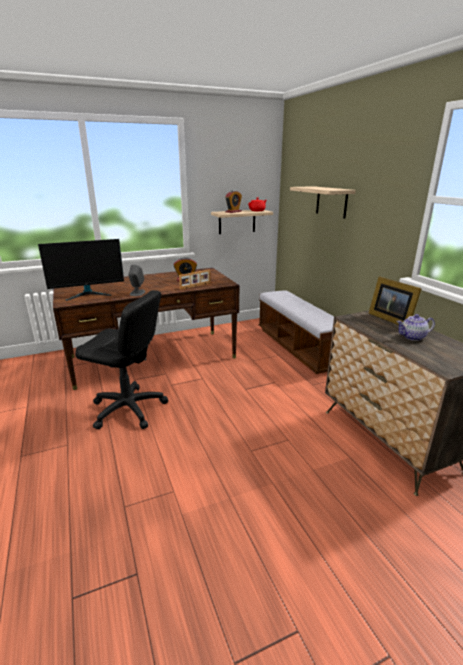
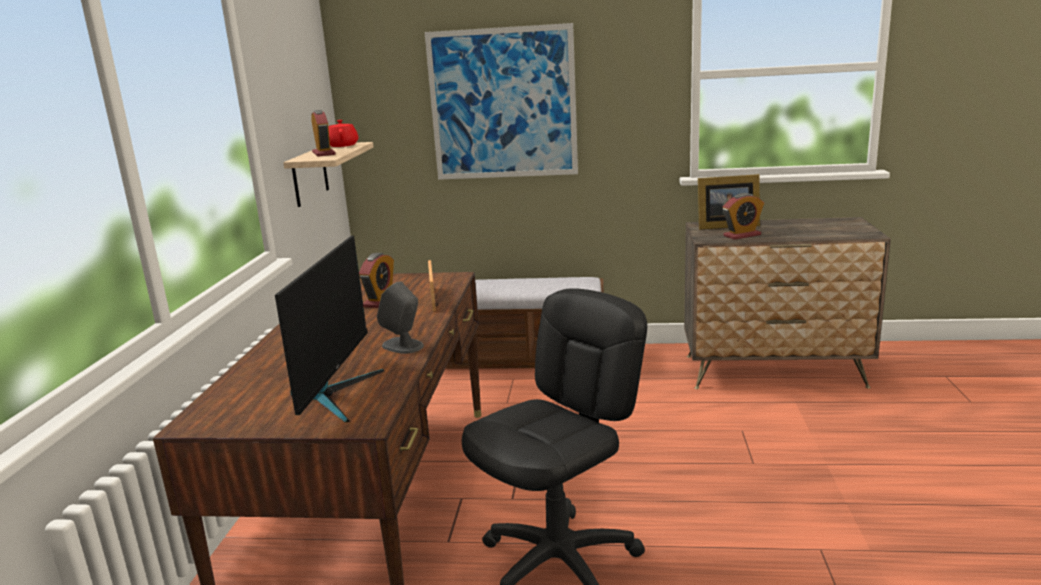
camera: 60 degrees left, 5 degrees down
(331, 202) = (503, 104): shelf -> picture
(373, 326) = (742, 235): none -> alarm clock
(412, 337) = (784, 229): teapot -> none

